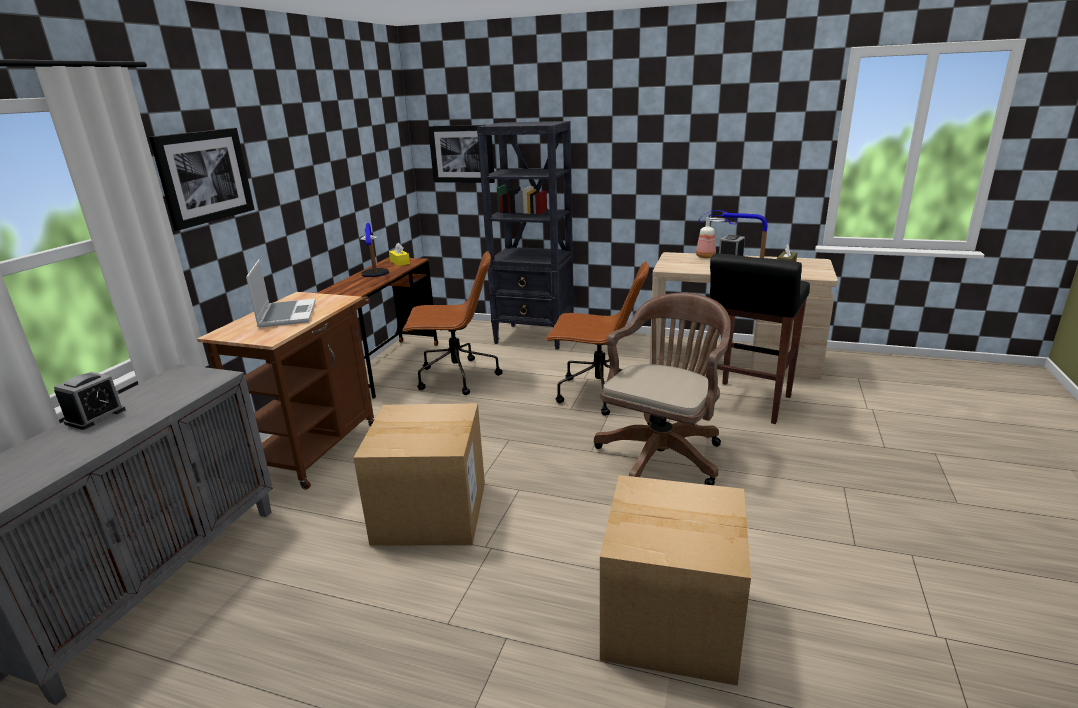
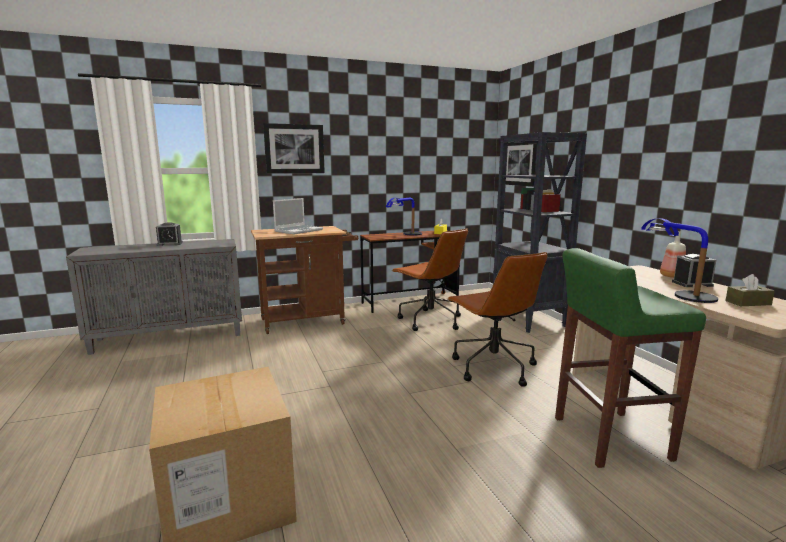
camera: 50 degrees right, 10 degrees down
(431, 512) = (277, 370): cardboard box -> none
(662, 454) = (448, 423): brown office chair -> none
(747, 403) = (608, 438): black stool -> green stool

